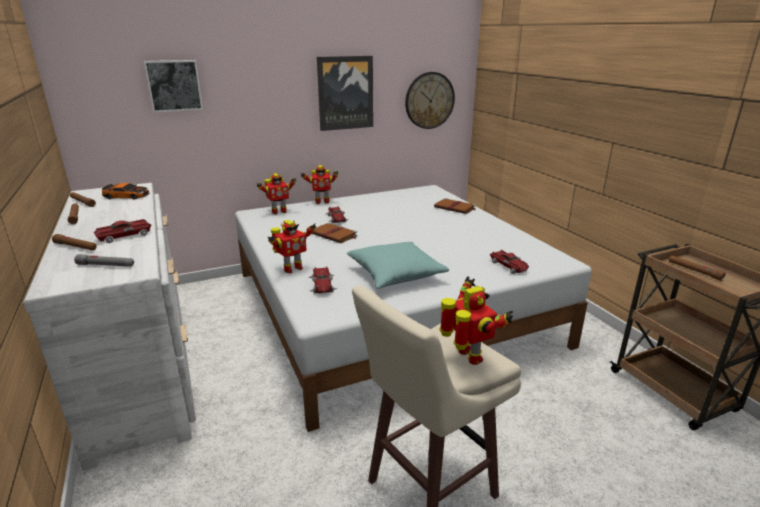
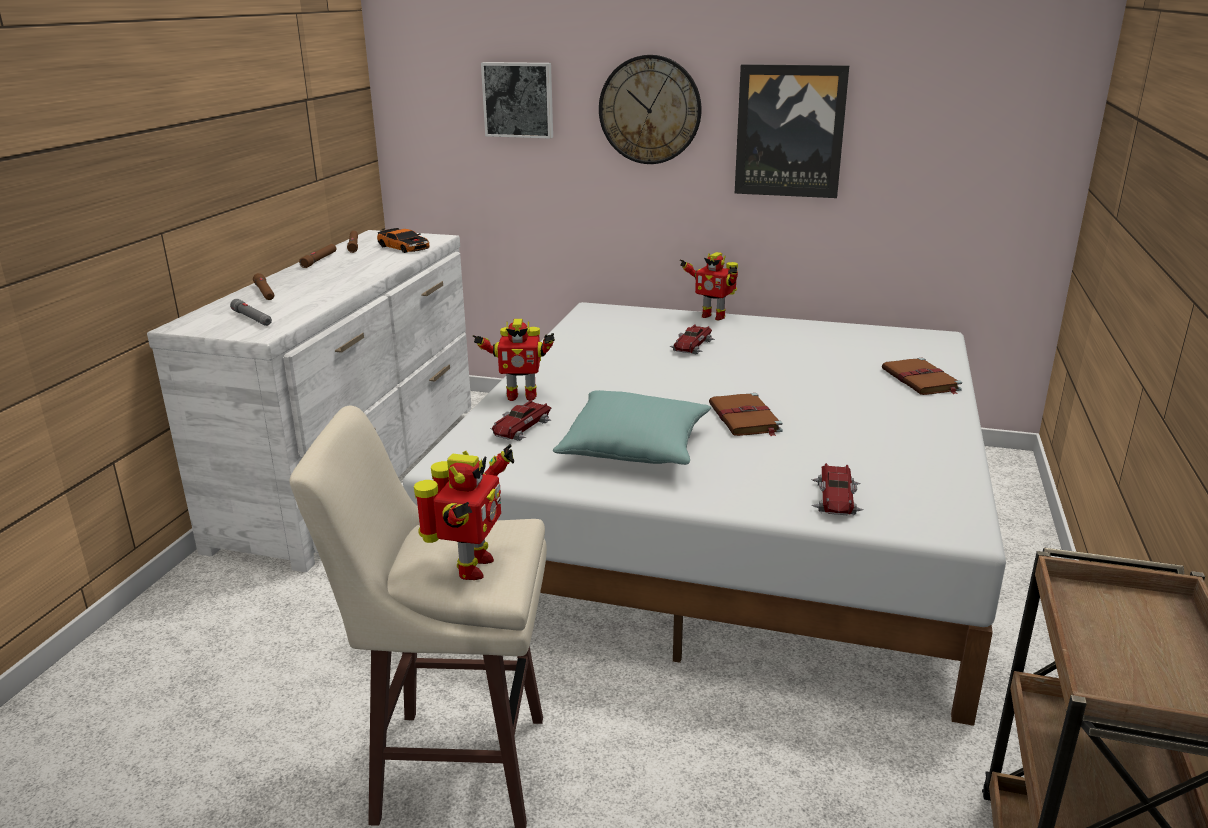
camera: 40 degrees right, 0 degrees up
(125, 236) = (321, 292): toy car -> none
(278, 212) = (629, 316): toy robot -> none
(334, 235) = (648, 368): brown book -> brown book (745, 418)
(429, 100) = (972, 160): wall clock -> wall clock (650, 110)
(694, 271) = (1120, 625): brown flashlight -> none

